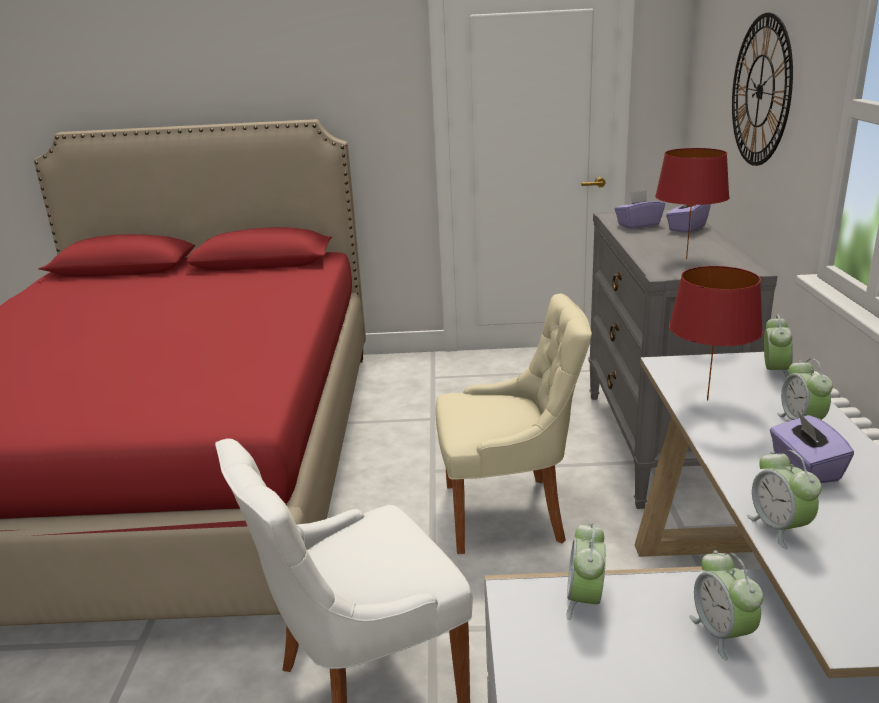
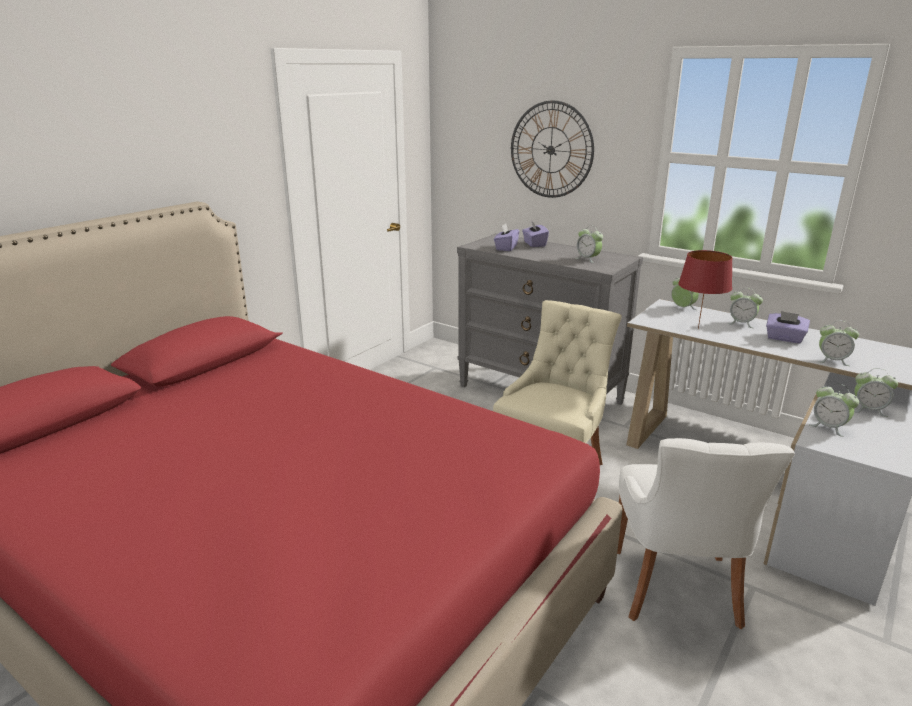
camera: 55 degrees left, 0 degrees up
(687, 258) = (588, 259): red table lamp -> alarm clock

